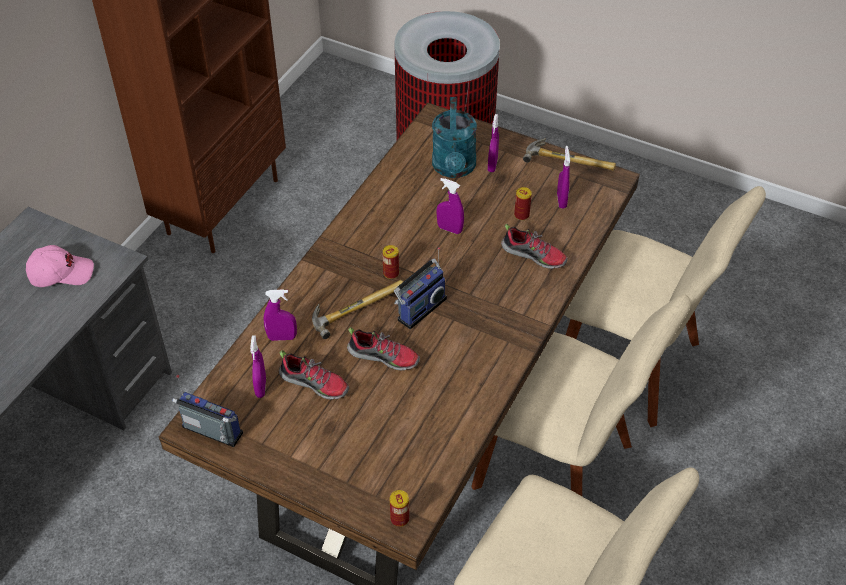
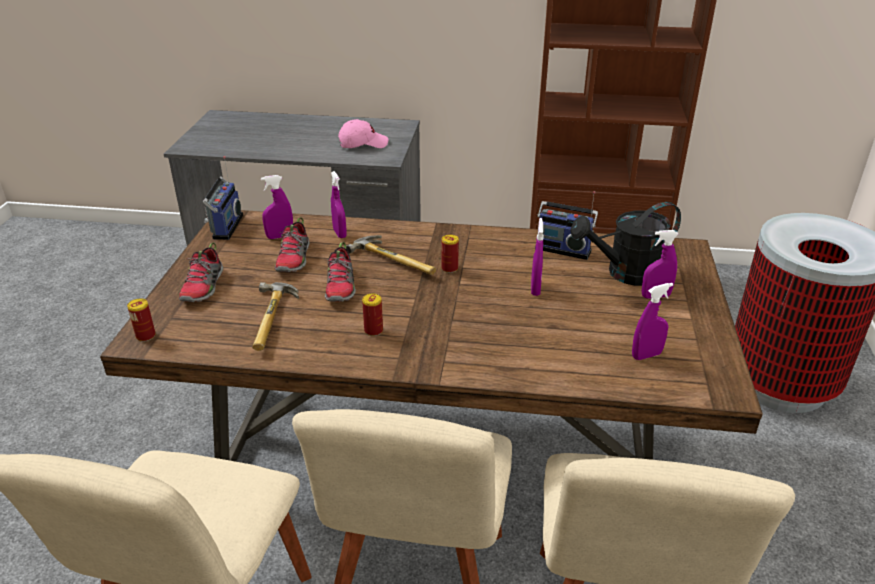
camera: 70 degrees right, 15 degrees down
(61, 273) = (363, 144): pink cap -> pink cap turned 75 degrees counterclockwise
(419, 308) = (414, 293): radio -> radio (563, 249)
(454, 169) = (625, 274): turquoise watering can -> black watering can
(521, 215) = (596, 330): can -> can (373, 331)
(534, 255) = (540, 351): shoe -> shoe (203, 287)
(570, 159) = (724, 349): hammer -> hammer (276, 320)

